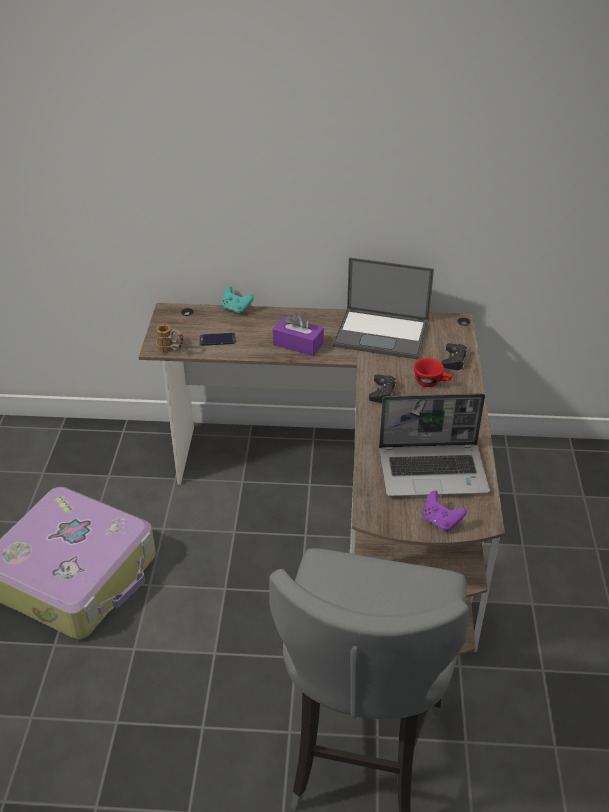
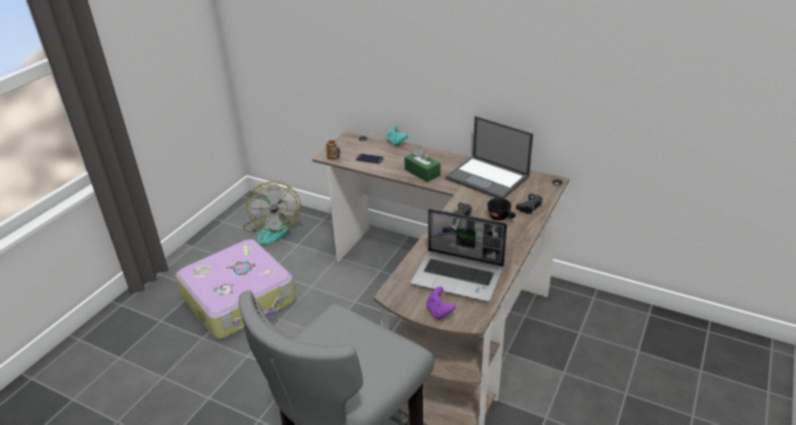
camera: 25 degrees right, 5 degrees down
(59, 462) = (272, 229): none -> fan
(298, 344) = (422, 172): purple tissue box -> green tissue box
(431, 382) = (501, 217): red cup -> black cup

